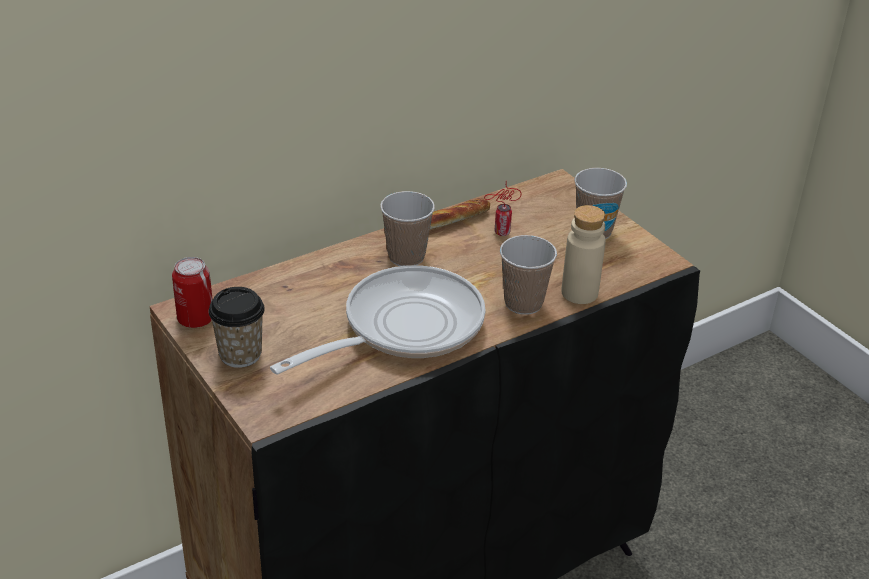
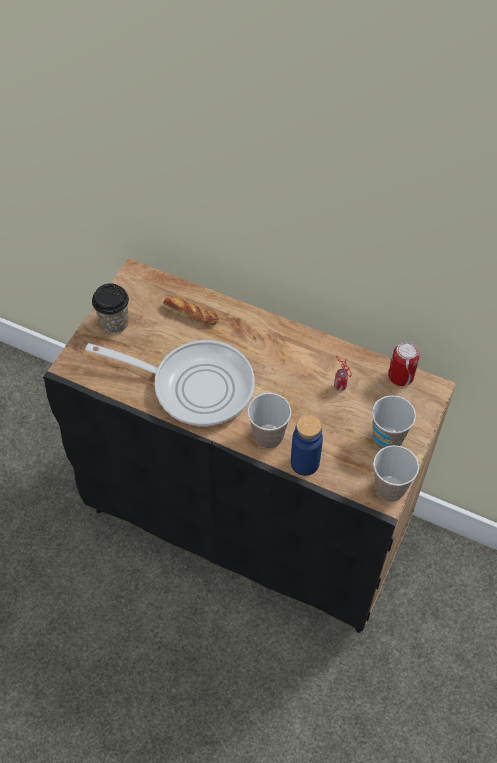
camera: 60 degrees right, 20 degrees up
(195, 319) = (130, 285): can -> can (400, 377)
(406, 257) = (269, 349): cup -> cup (389, 488)
(456, 219) = (334, 353): bread -> bread (190, 314)
(579, 293) = (305, 463): beige bottle -> blue bottle

